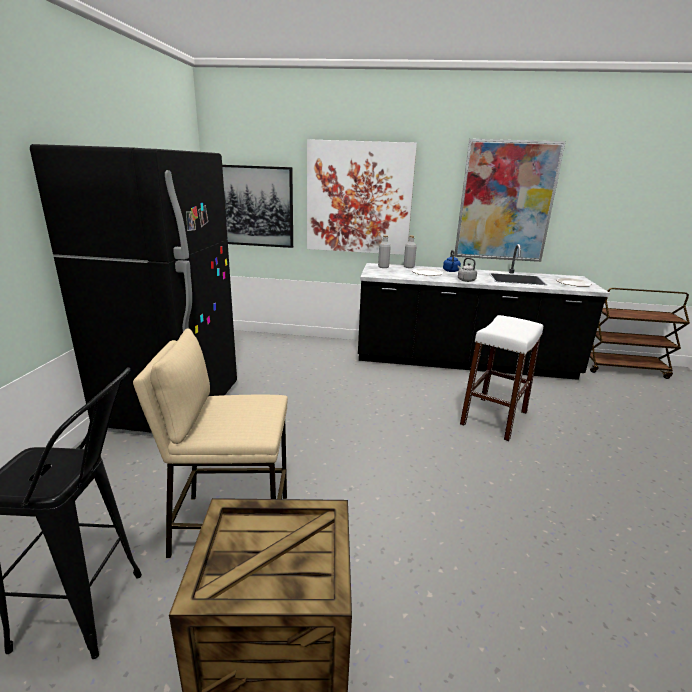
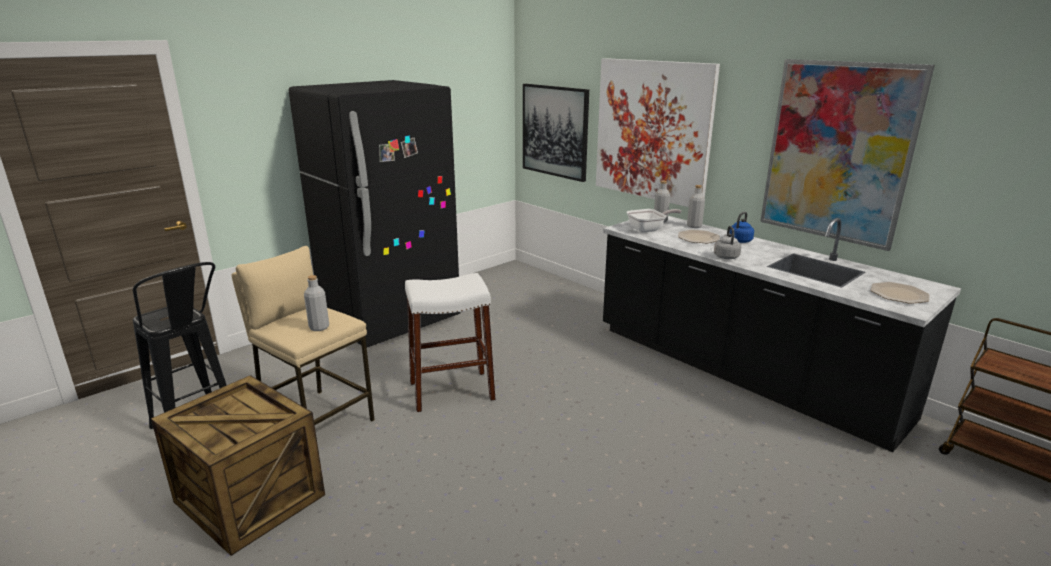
camera: 40 degrees right, 0 degrees up
(260, 414) = (319, 327): none -> grey bottle
(389, 273) = (649, 229): none -> frying pan
(494, 418) = (668, 443): white stool -> white stool (452, 391)

